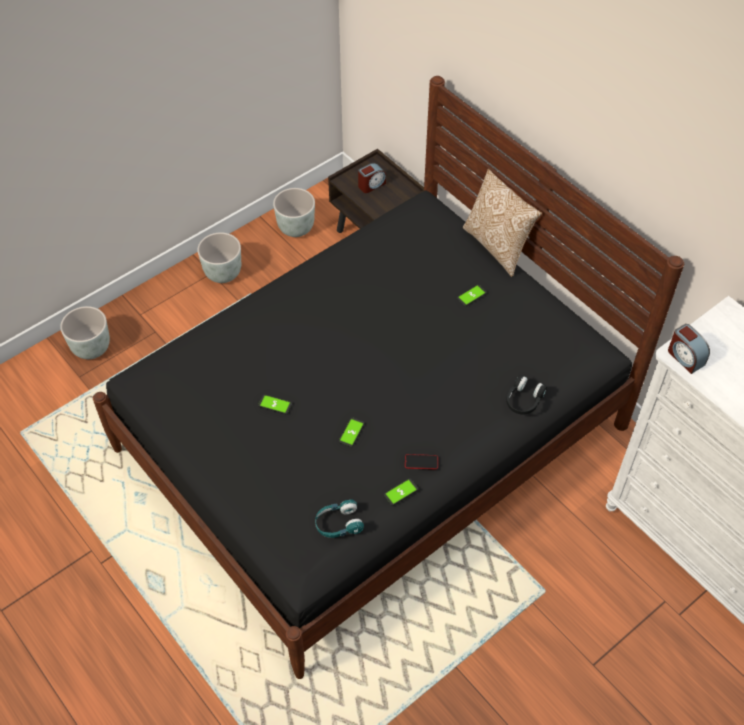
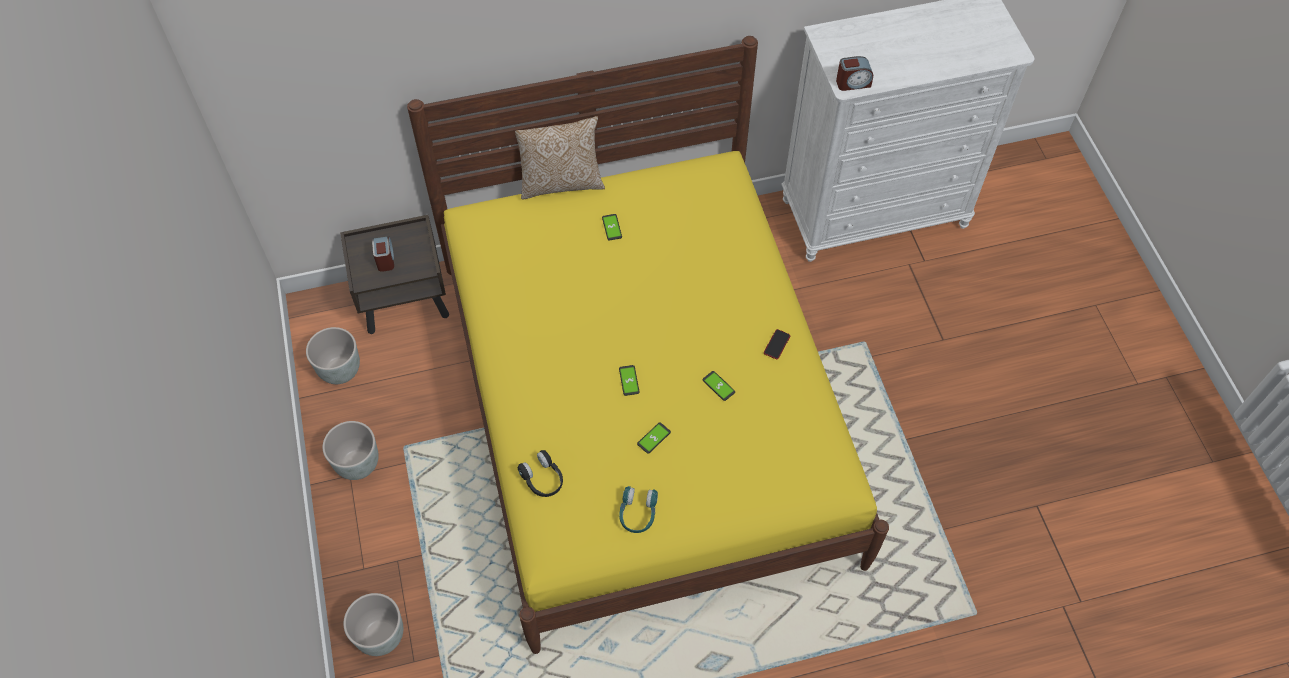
camera: 65 degrees left, 5 degrees up
(338, 524) = (811, 435): turquoise headphones -> turquoise headphones (637, 513)
(371, 438) = (645, 408): black bed -> yellow bed
(401, 492) = (800, 373): phone -> phone (629, 380)
(523, 400) = (749, 241): black headphones -> black headphones (542, 479)

